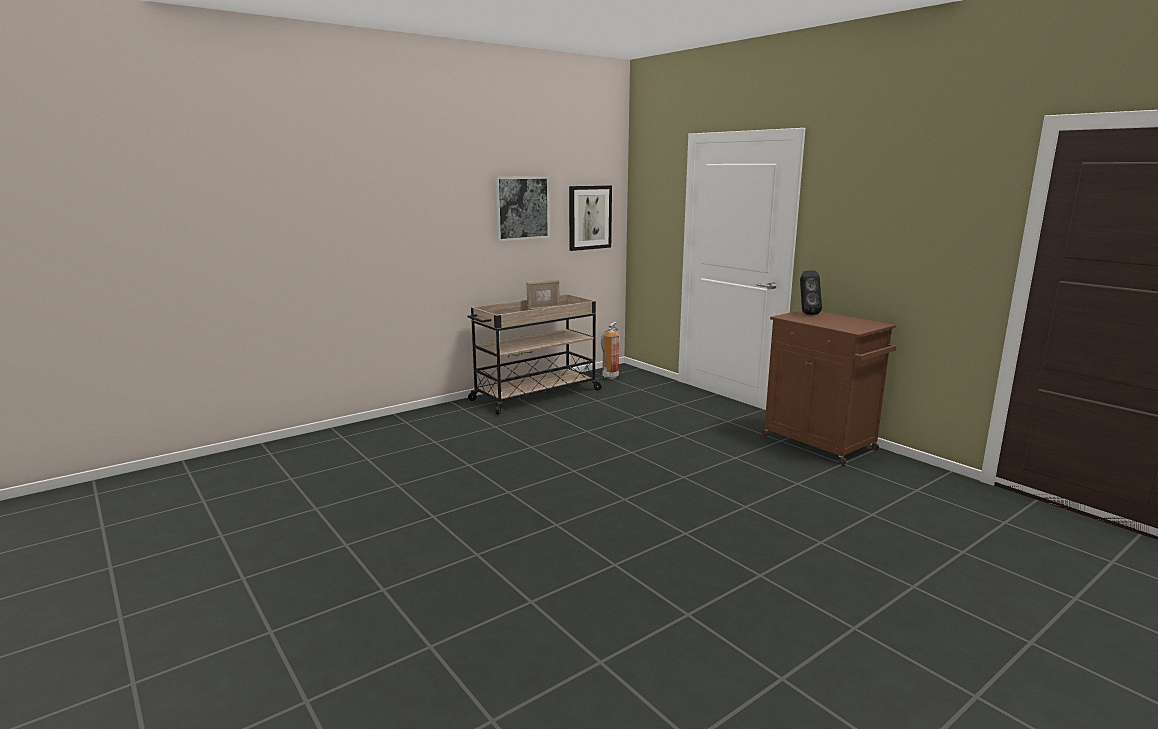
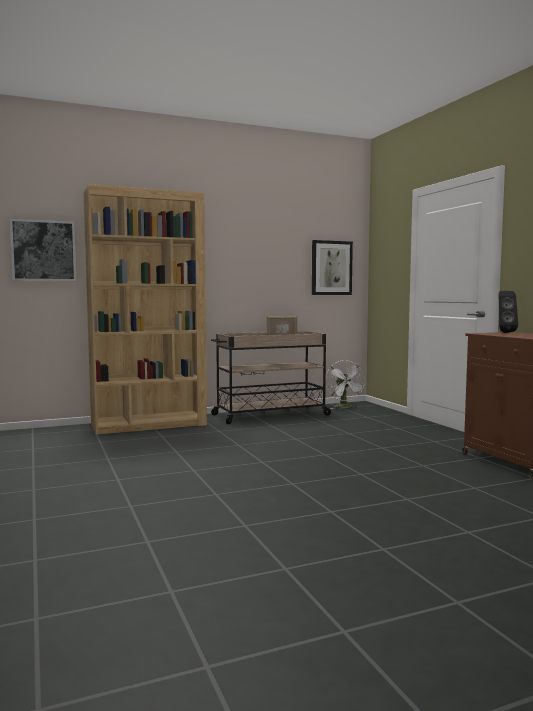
camera: 15 degrees right, 10 degrees down
(406, 423) = (149, 424): none -> brown bookcase
(521, 208) = (267, 255): picture -> picture (43, 250)
(609, 377) = (345, 408): fire extinguisher -> white fan

